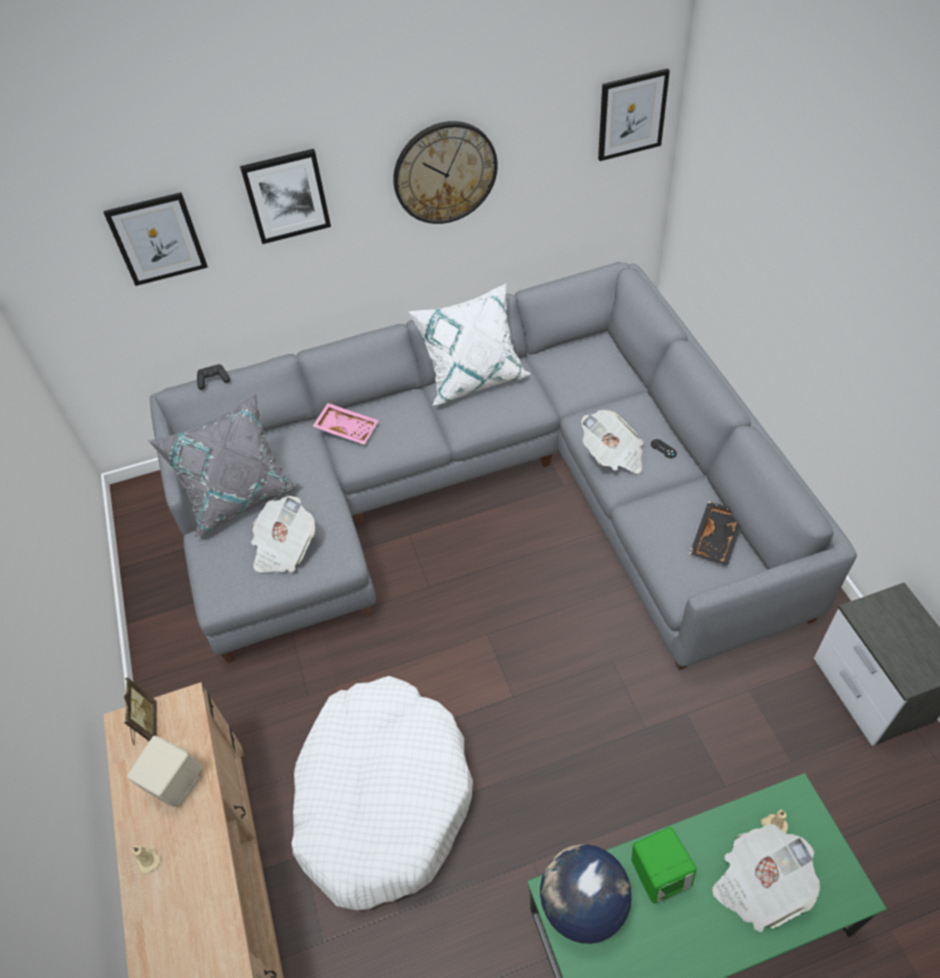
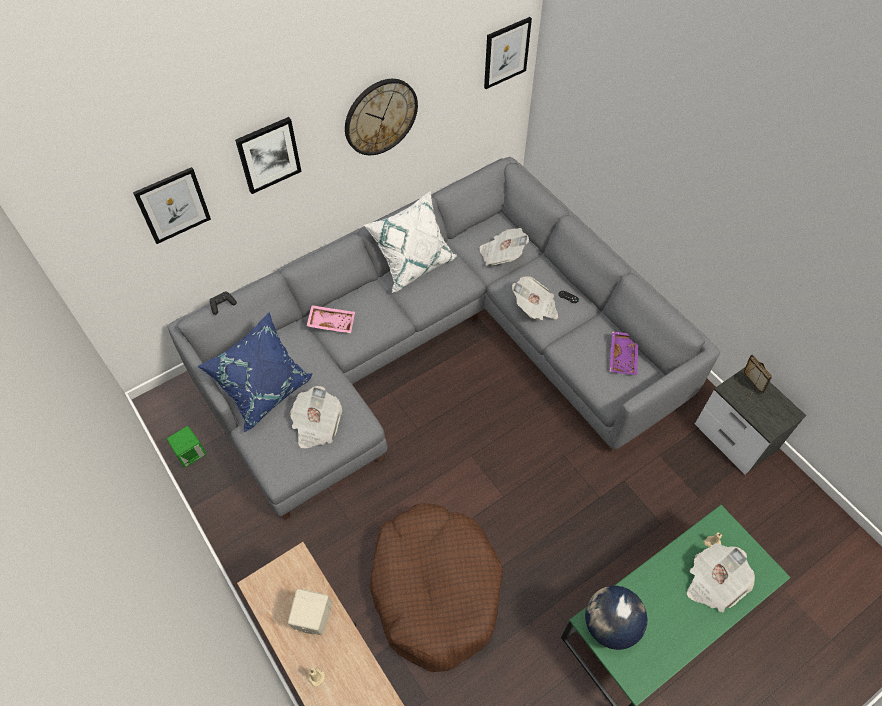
camera: 20 degrees left, 5 degrees up
(146, 726) = (274, 583): picture frame -> picture frame (747, 386)
(239, 494) = (265, 391): grey pillow -> blue pillow
(382, 797) = (435, 589): white dog bed -> brown dog bed
(590, 382) = (502, 255): none -> newspaper
(659, 874) = (651, 592): green speaker -> green speaker (191, 454)
(717, 539) = (624, 357): black tray -> purple tray

